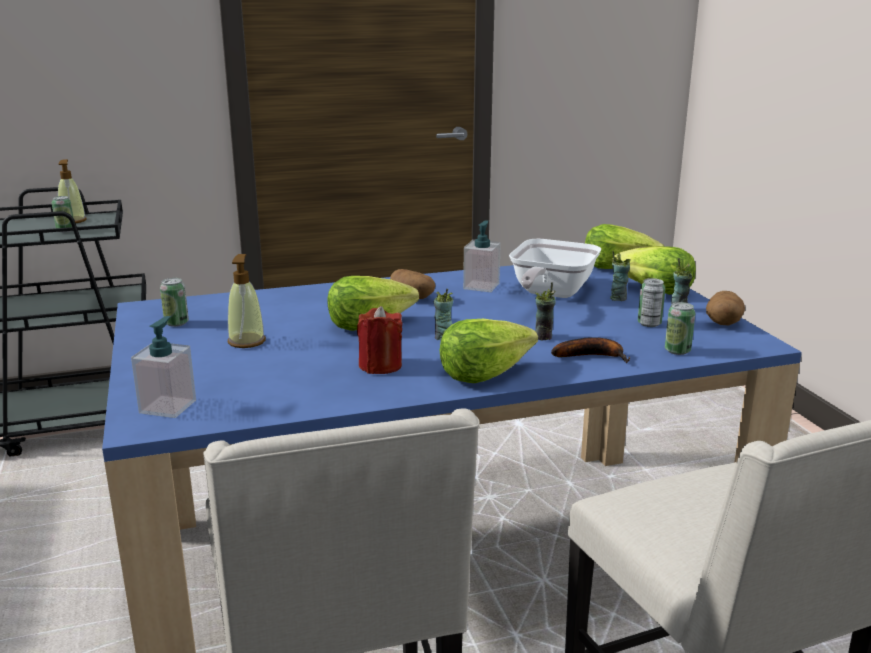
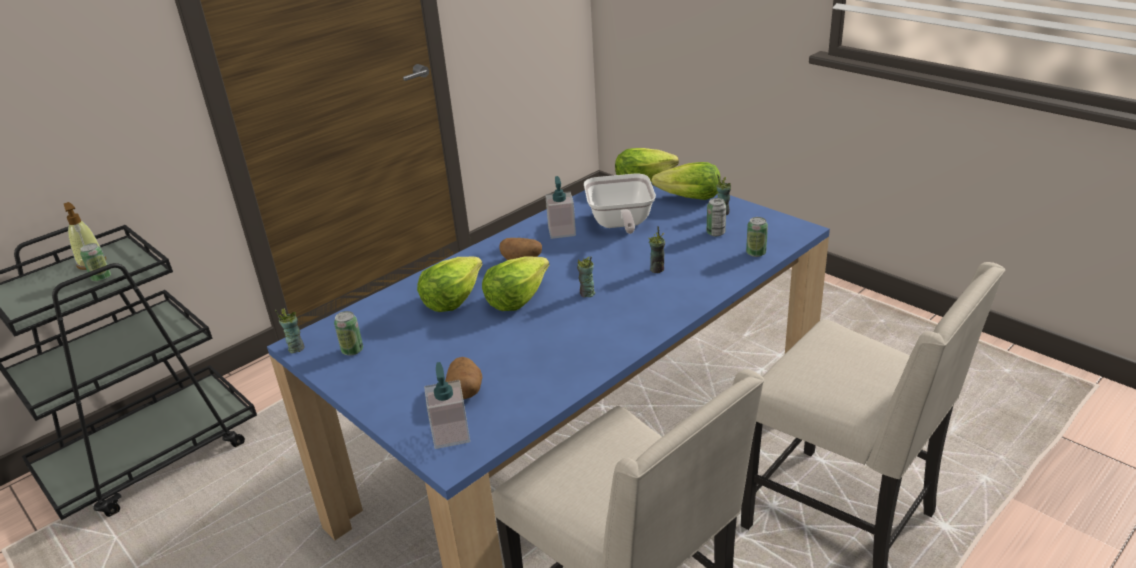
camera: 25 degrees left, 10 degrees up
(247, 341) = (437, 349): soap dispenser -> none
(380, 366) = (569, 336): red candle -> none
(484, 373) = (650, 317): lettuce -> lettuce (452, 299)
(592, 356) = (706, 276): banana -> none
(618, 298) = (672, 214): cup -> cup (296, 348)
(723, 322) = (761, 216): potato -> potato (465, 391)

